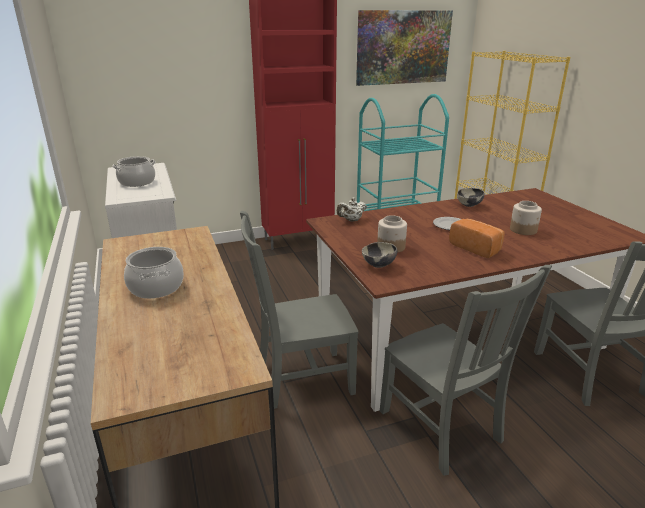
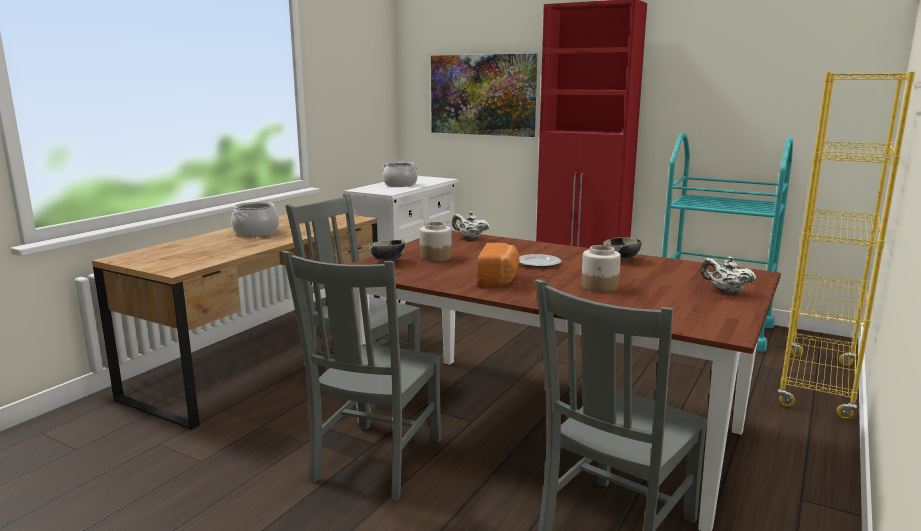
camera: 50 degrees right, 10 degrees down
(403, 47) = (766, 72): picture -> picture (482, 95)
(561, 209) = (725, 291): none -> white teapot

